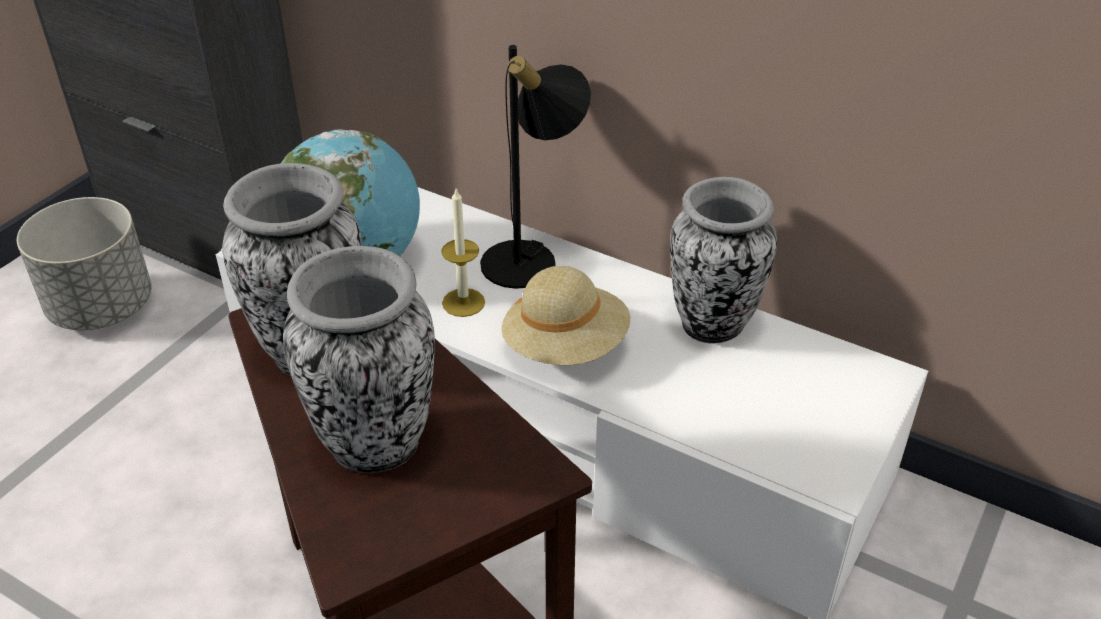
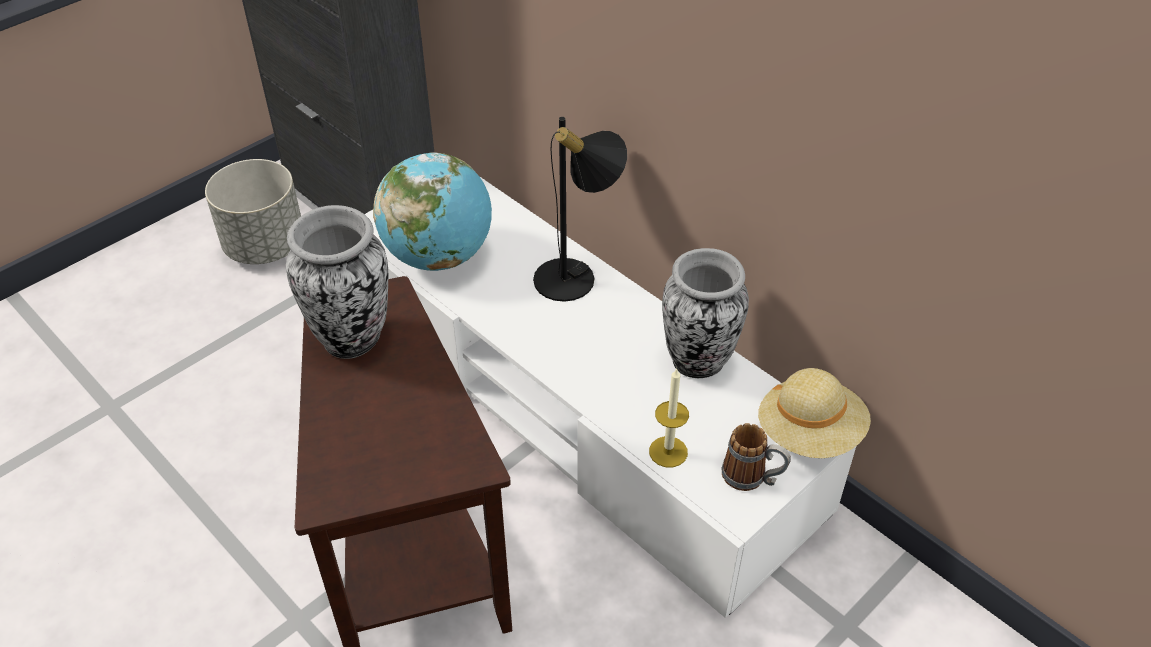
camera: 15 degrees right, 5 degrees up
(375, 445) = (370, 419): vase -> none
(463, 302) = (510, 305): candle -> candle (668, 452)
(566, 346) = (575, 357): beige hat -> beige hat (810, 433)
(832, 441) = (752, 478): none -> mug

